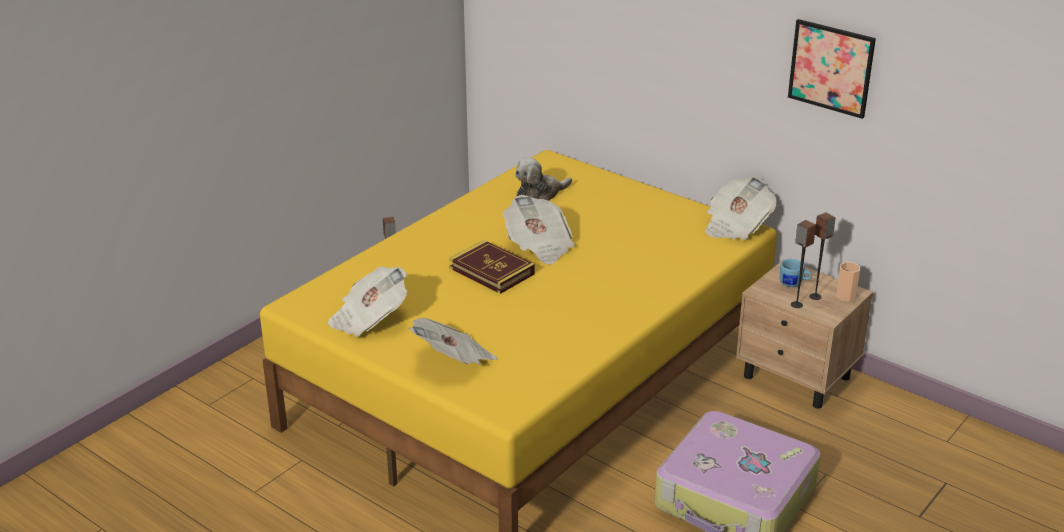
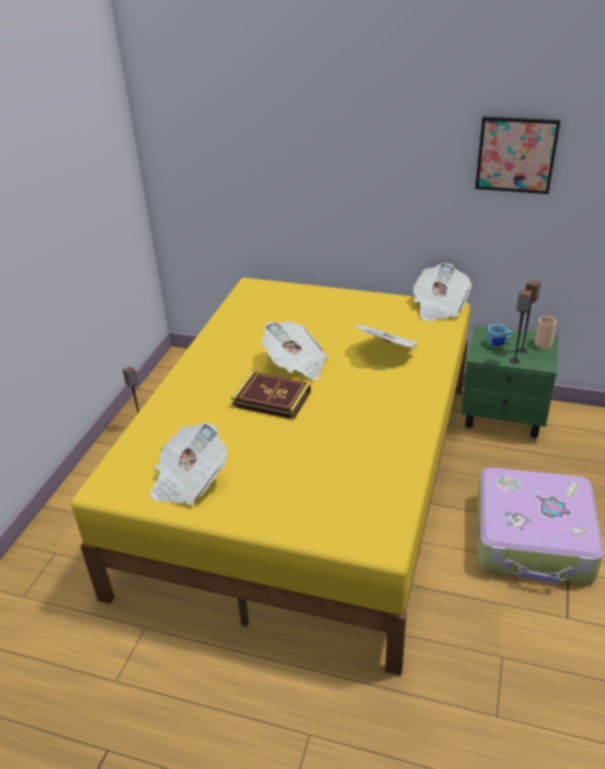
camera: 20 degrees left, 5 degrees up
(454, 360) = (298, 502): newspaper -> newspaper (389, 351)
(540, 194) = (264, 317): plush toy -> none
(797, 378) = (504, 416): beige nightstand -> green nightstand

